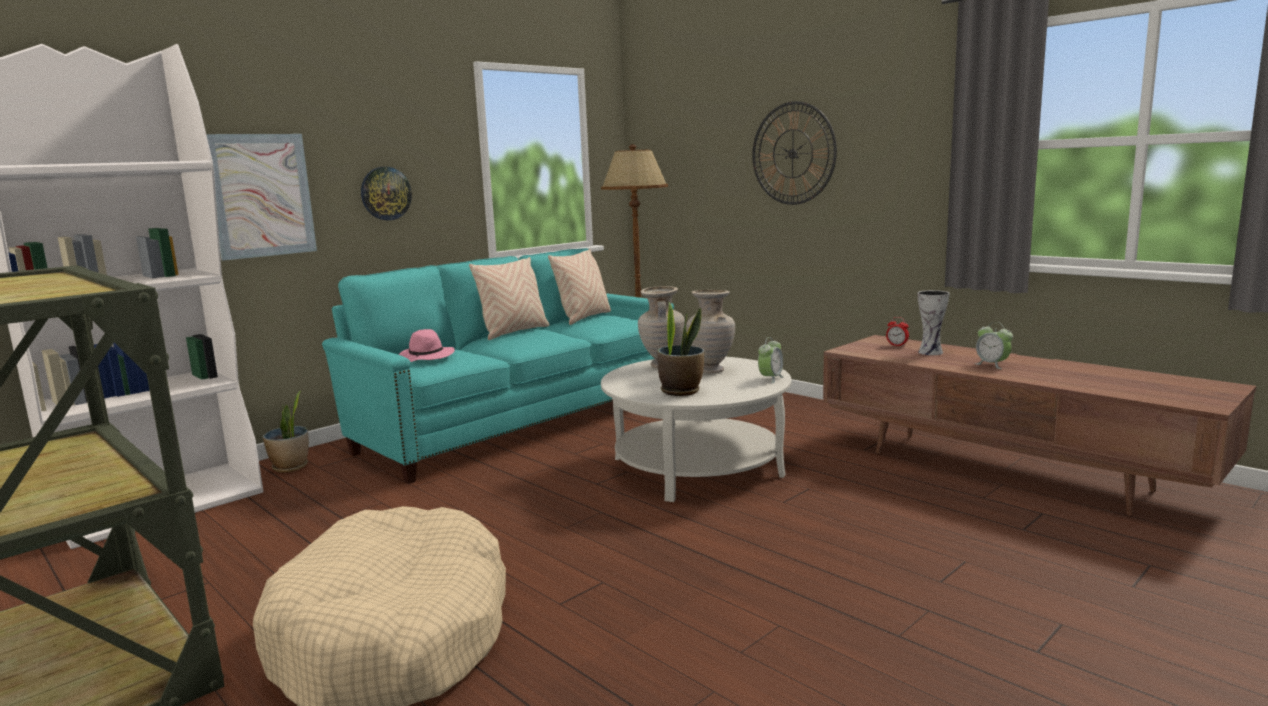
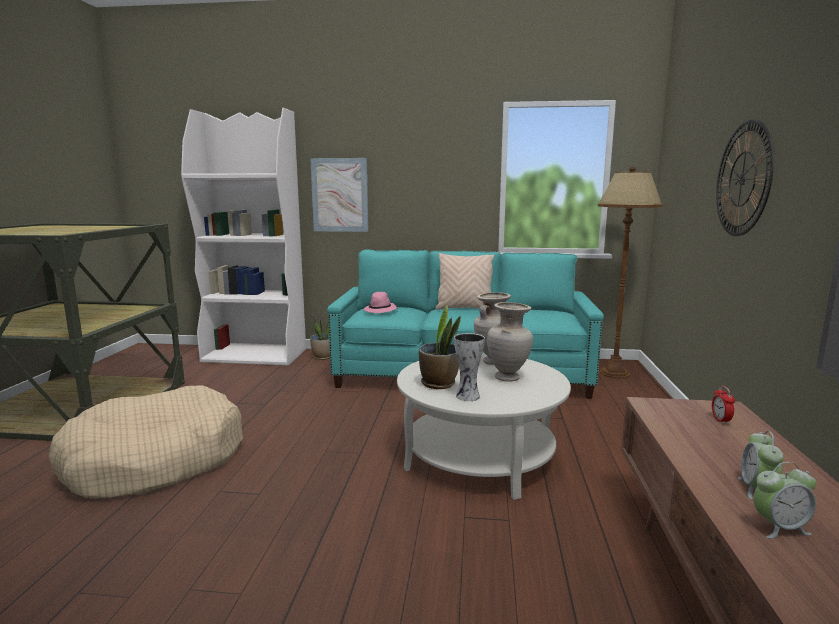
camera: 50 degrees right, 0 degrees up
(385, 193) = (419, 198): wall clock -> none
(583, 318) = (538, 310): beige pillow -> none
(770, 379) = (523, 402): alarm clock -> alarm clock (779, 528)
(931, 352) = (734, 443): vase -> vase (469, 396)

